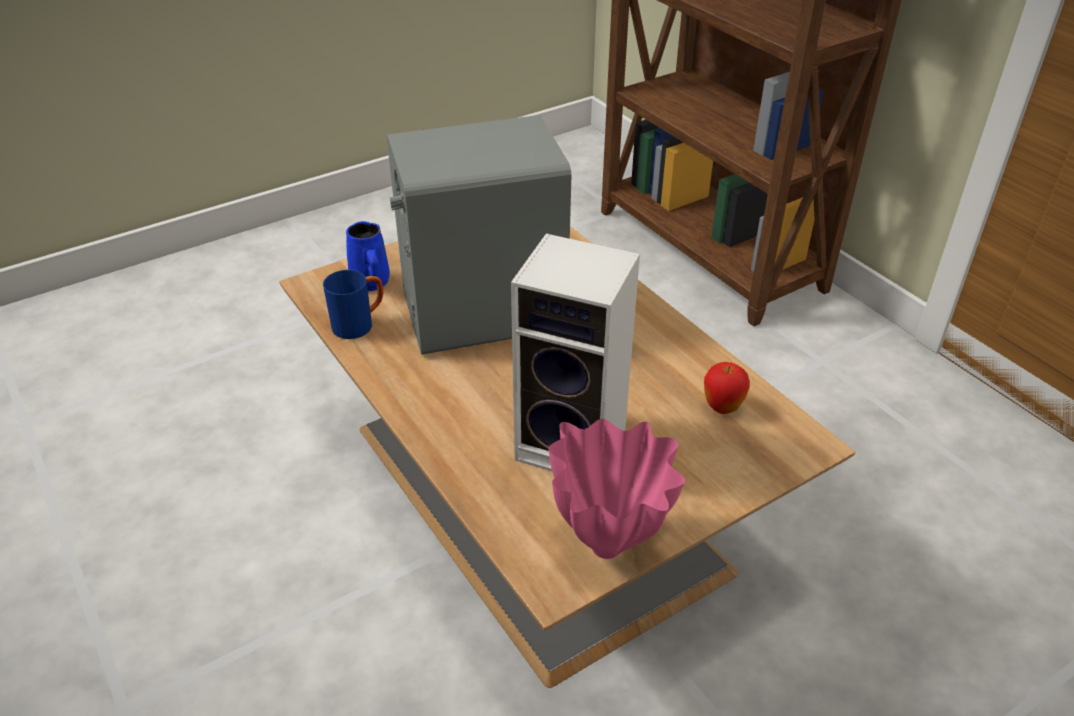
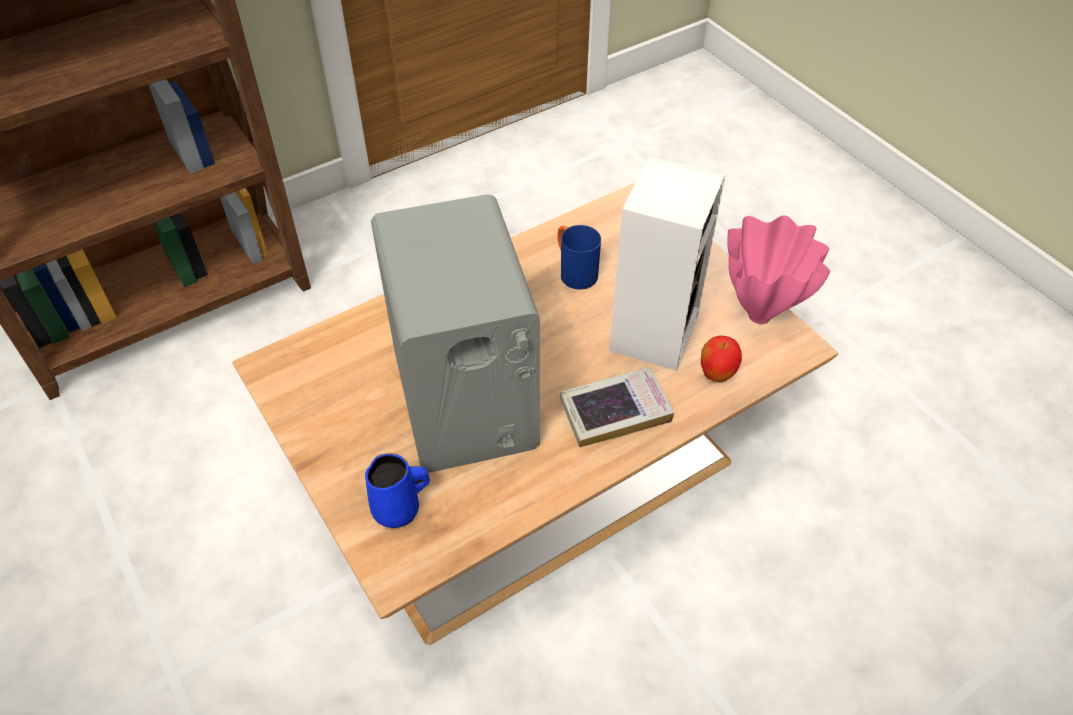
camera: 90 degrees left, 10 degrees up
(359, 324) = (479, 512): blue mug -> blue mug (574, 272)
(460, 409) = (615, 411): none -> book
(722, 408) = (602, 240): apple -> apple (716, 375)

